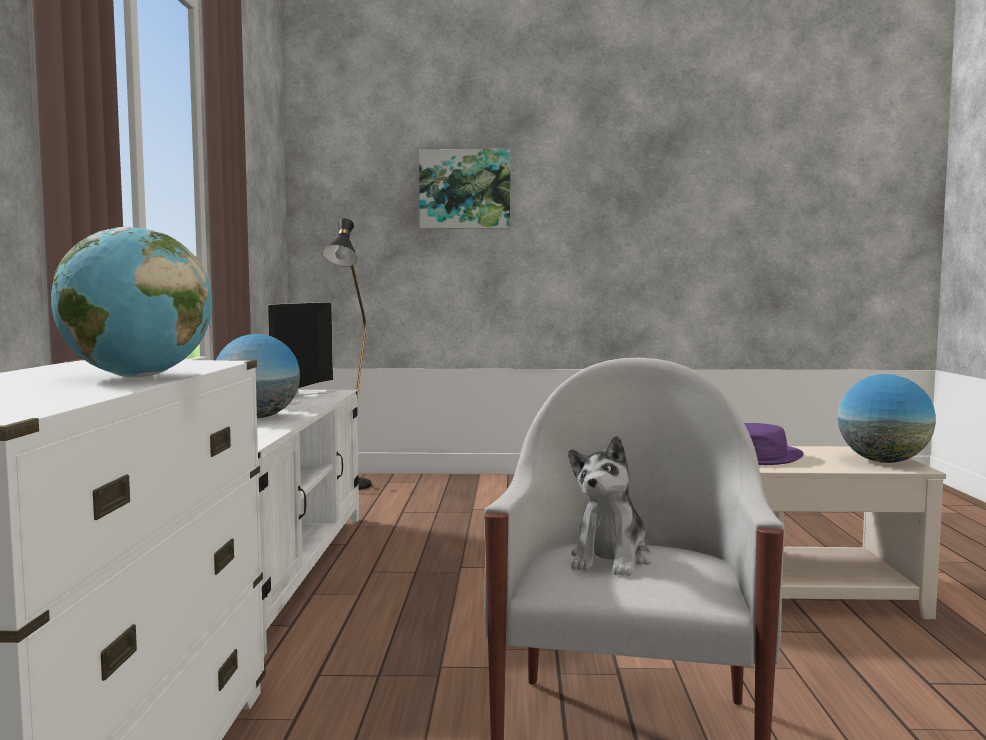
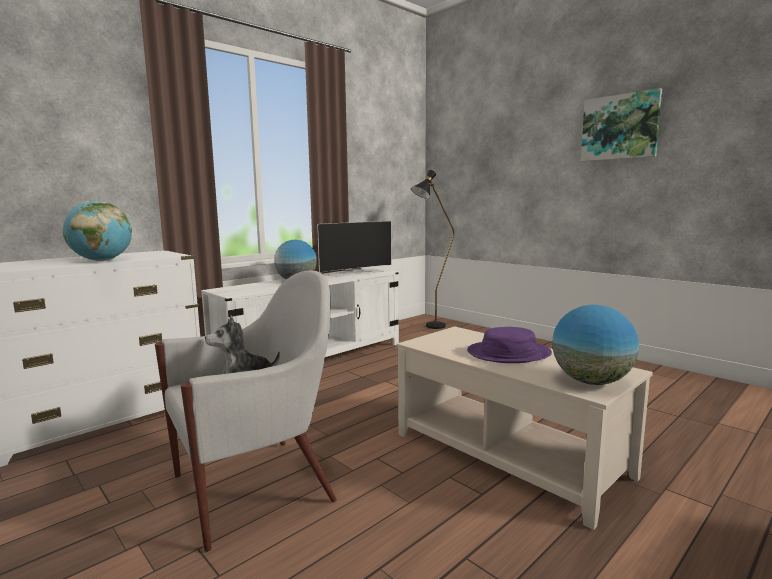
camera: 45 degrees right, 5 degrees up
(465, 189) = (515, 144): picture -> picture (620, 127)

